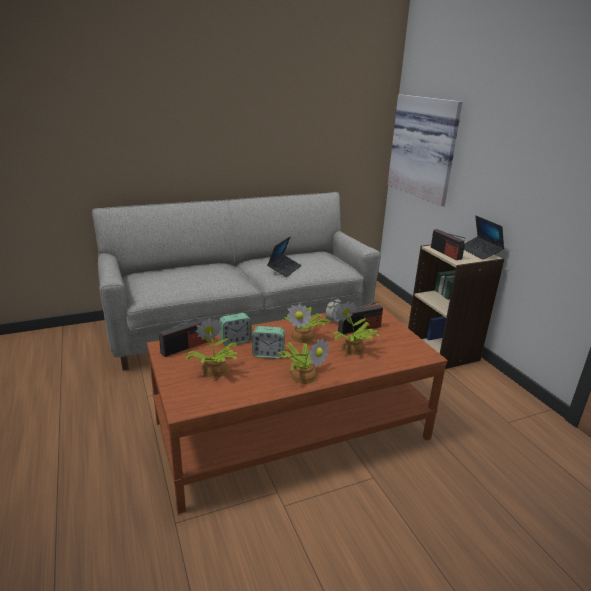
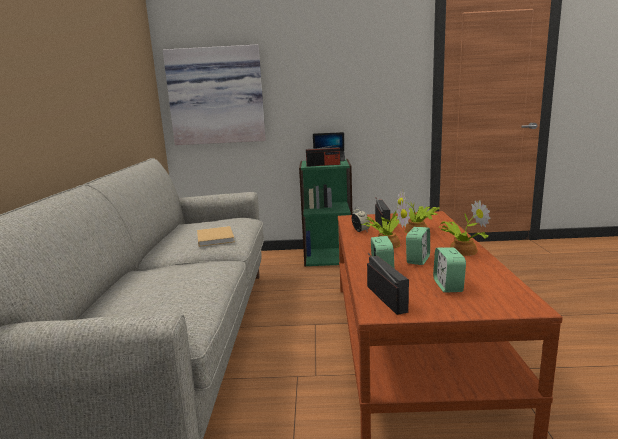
camera: 65 degrees left, 10 degrees down
(214, 370) = (448, 286): potted plant -> alarm clock
(284, 269) = (215, 237): laptop -> beige book
(442, 351) = (328, 256): beige bookcase -> green bookcase

